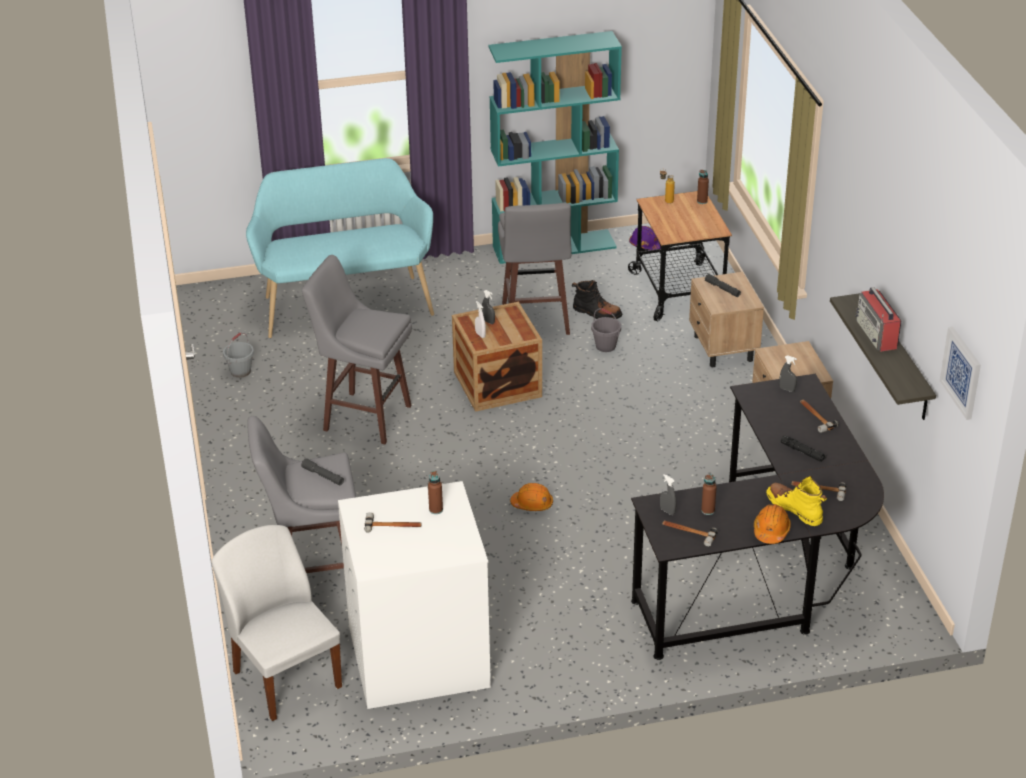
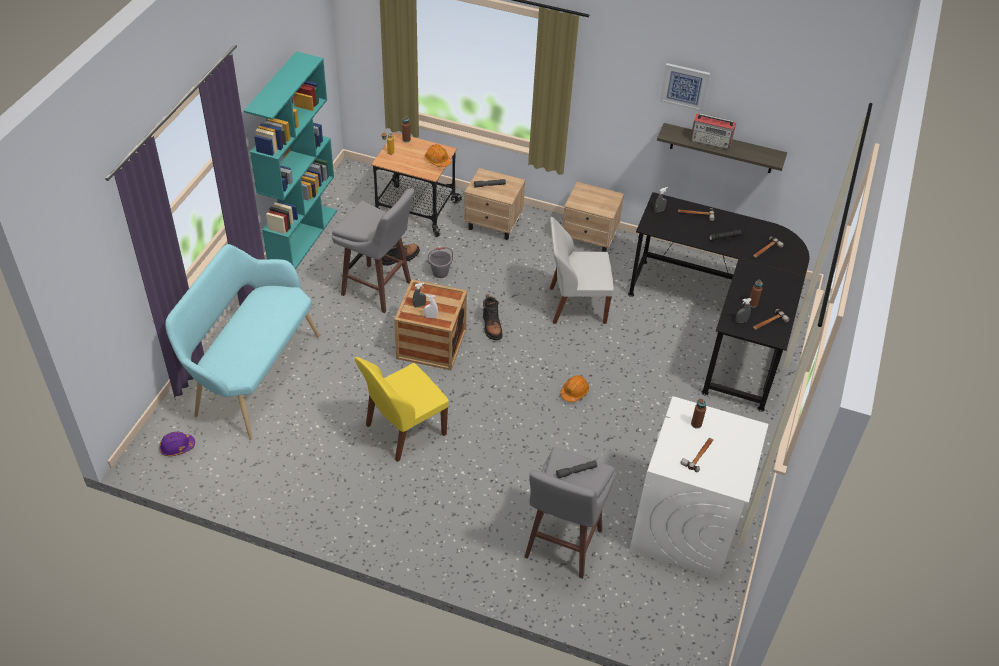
camera: 60 degrees left, 10 degrees up
(240, 371) = (277, 477): grey bucket -> none
(286, 677) = (657, 611): white chair -> white chair (575, 305)
(365, 417) = (403, 431): grey stool -> yellow chair
(566, 411) = (491, 326): none -> black boot
(645, 245) = (348, 197): purple hard hat -> purple hard hat (177, 447)
(771, 530) = (790, 288): orange hard hat -> orange hard hat (437, 160)
(794, 509) = (776, 268): yellow boot -> none
(962, 372) = (826, 126): picture -> picture (684, 86)

